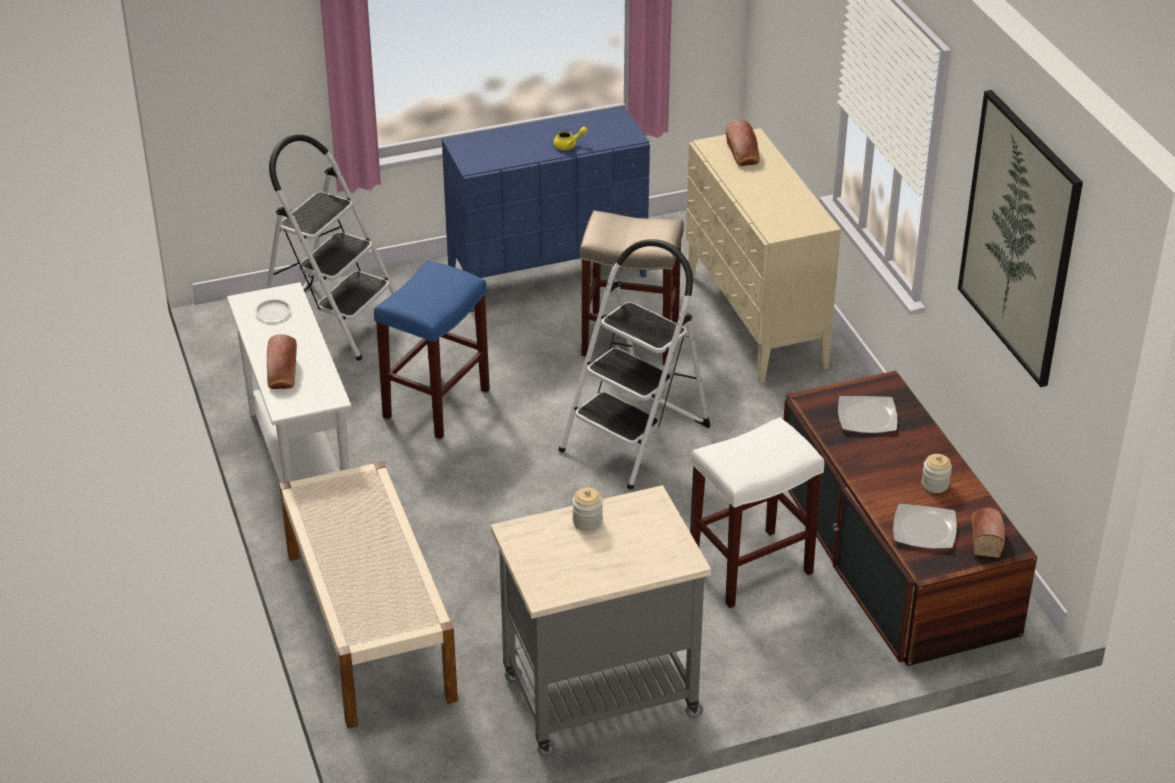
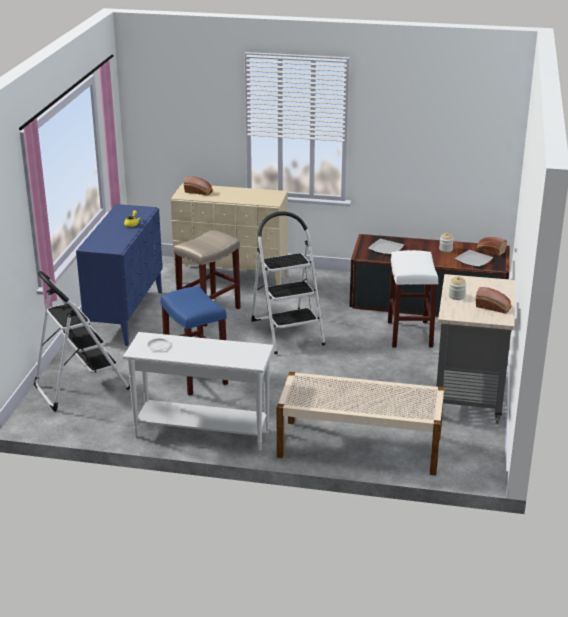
camera: 60 degrees left, 10 degrees down
(282, 374) = (222, 357): bread -> bread (494, 307)
(1019, 238) = (435, 116): picture -> none

